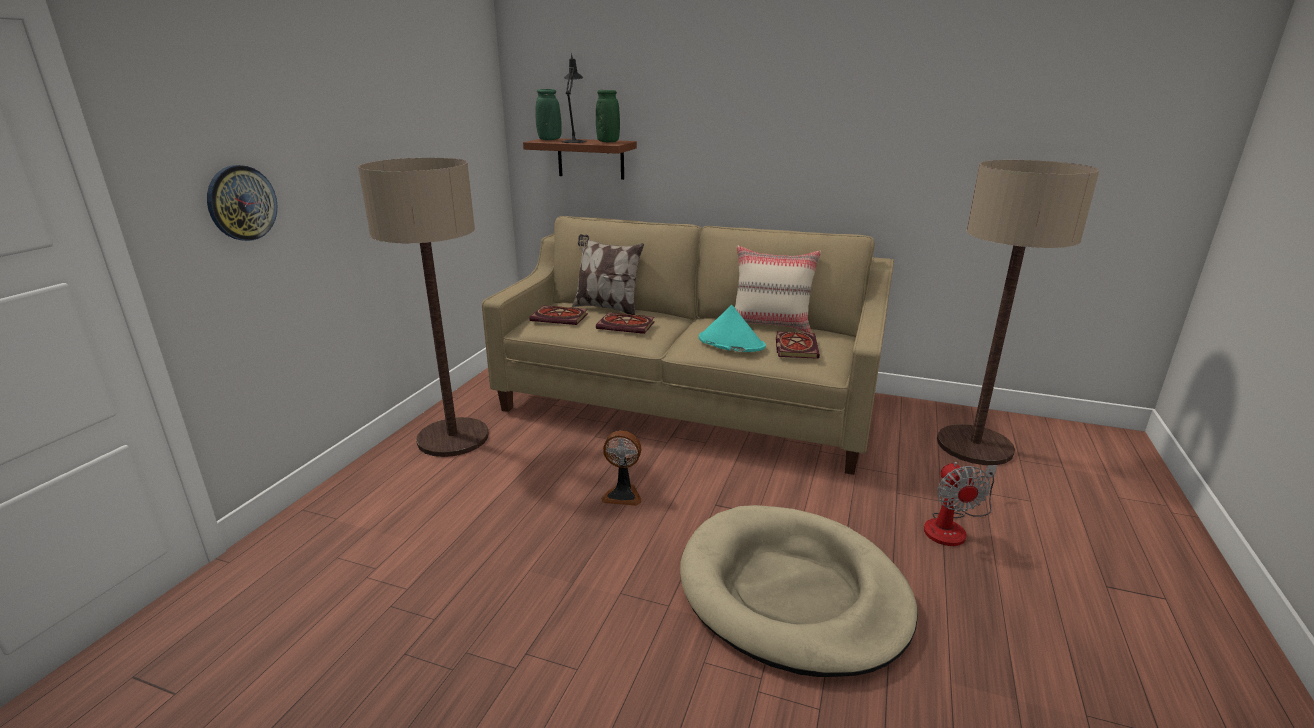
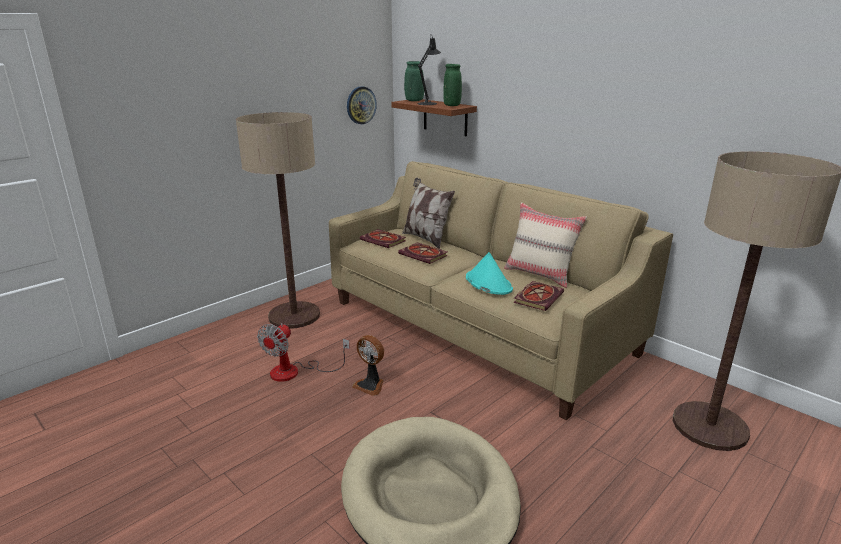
camera: 25 degrees right, 0 degrees up
(241, 203) = (155, 137): wall clock -> wall clock (361, 105)
(952, 527) = (616, 490): fan -> fan (295, 372)

